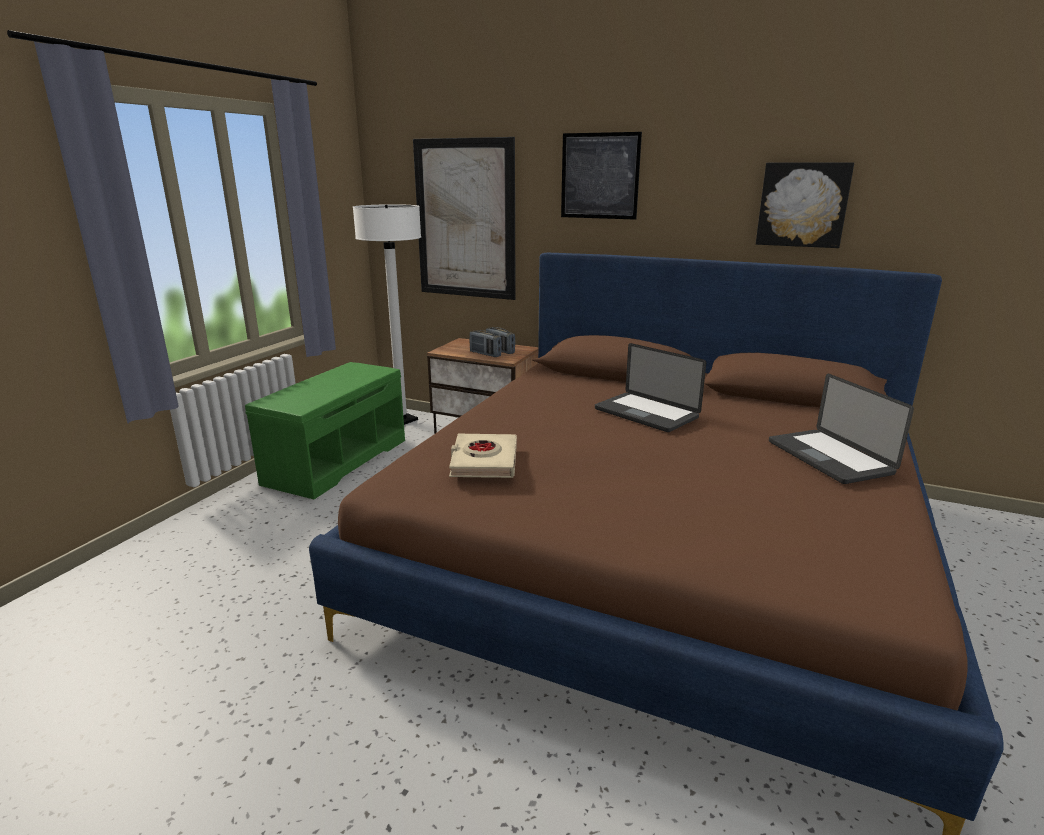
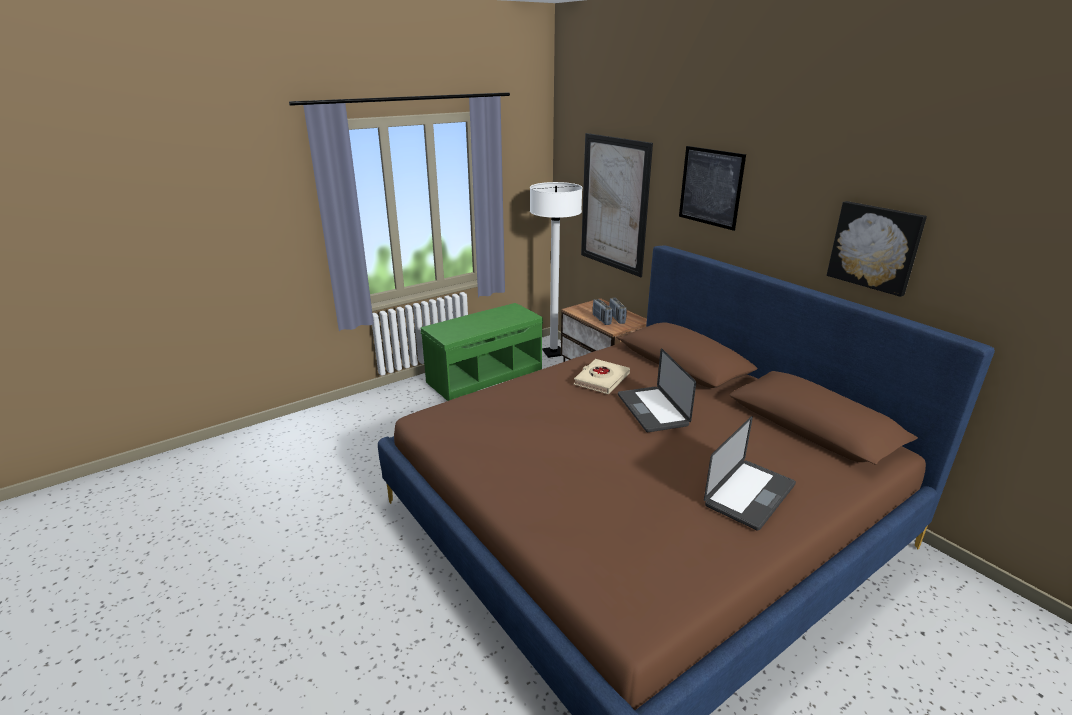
camera: 30 degrees right, 5 degrees up
(483, 461) = (490, 418): beige book -> beige book (601, 380)
(829, 457) = (749, 495): laptop -> laptop turned 150 degrees counterclockwise

